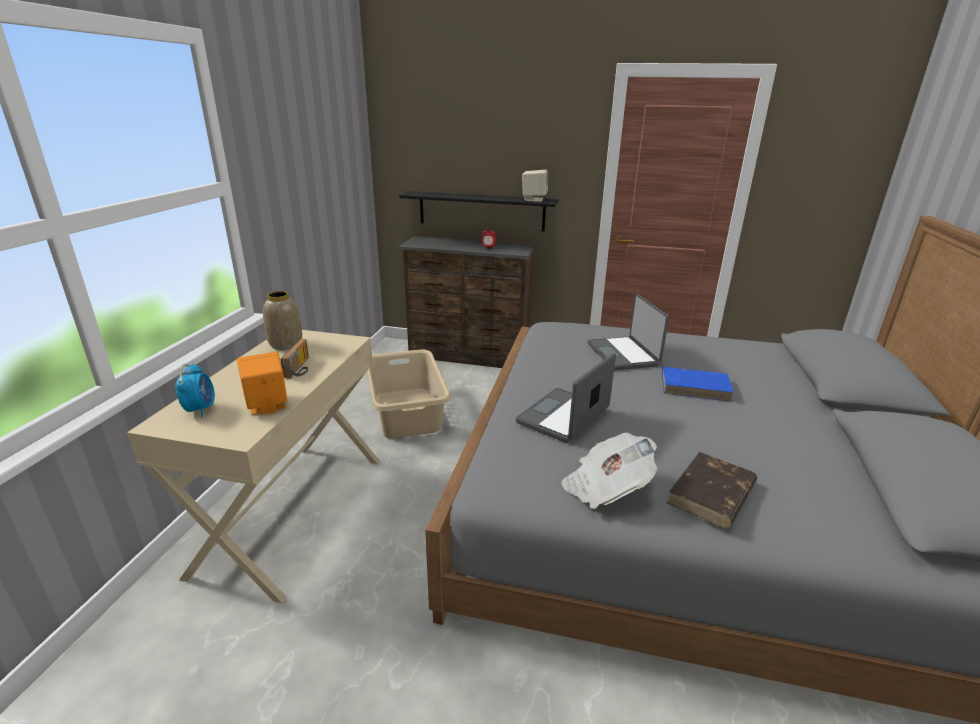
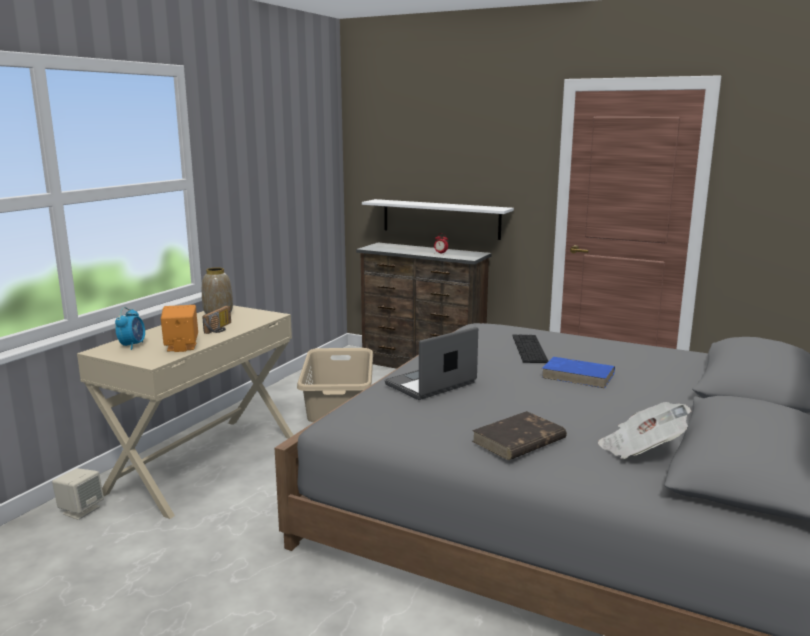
camera: 15 degrees right, 10 degrees down
(481, 211) = (440, 219): black shelf -> white shelf
(534, 199) = (487, 207): beige speaker -> beige speaker (81, 510)
(605, 488) = (428, 429): newspaper -> newspaper (641, 450)
(624, 354) = (529, 348): laptop -> keyboard

